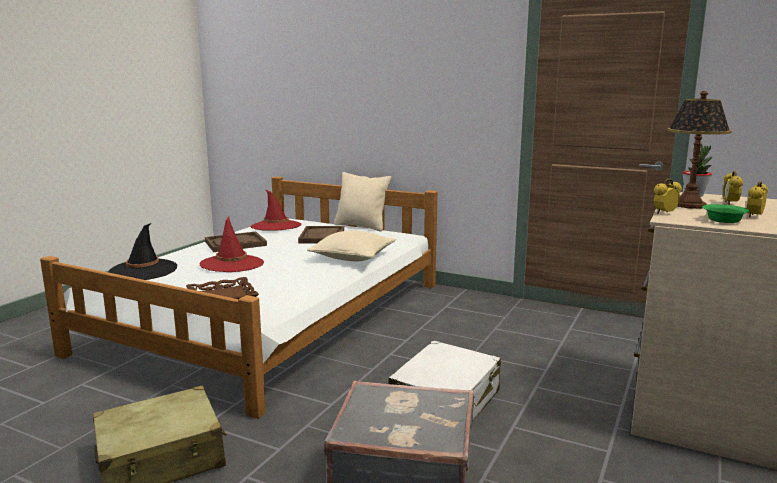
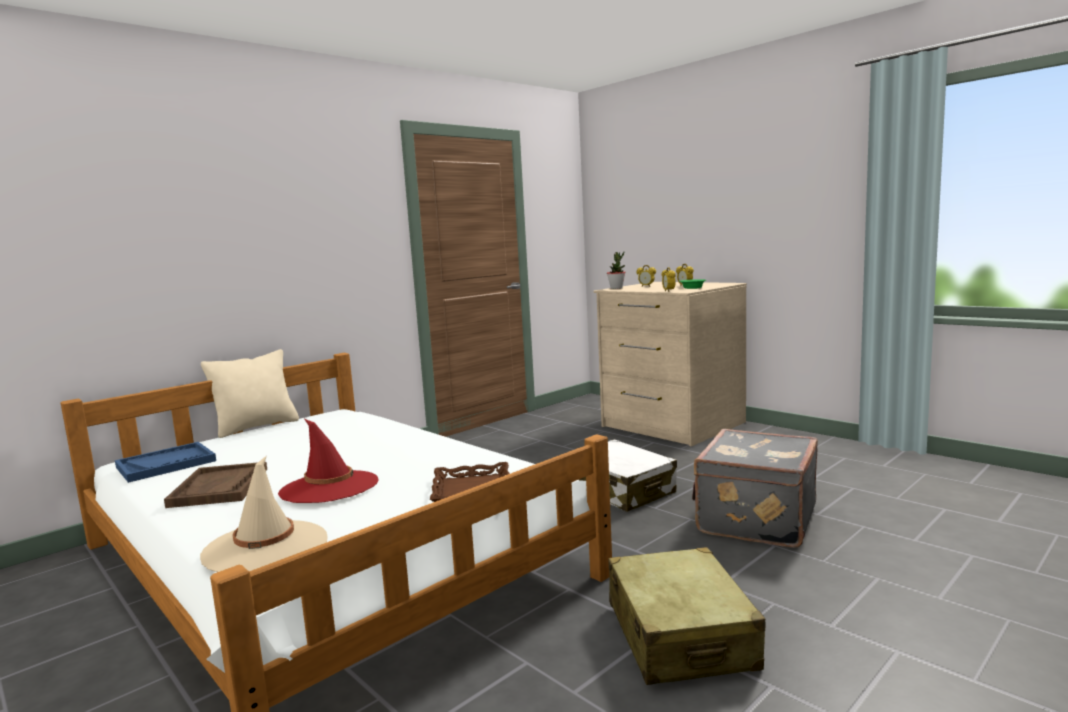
camera: 70 degrees left, 5 degrees down
(143, 270) = (266, 547): black hat -> beige hat
(276, 226) = (166, 464): red hat -> blue tray
(322, 236) = (279, 442): brown tray -> none
(352, 257) = (392, 432): beige pillow -> none
(689, 205) = (645, 289): table lamp -> none

